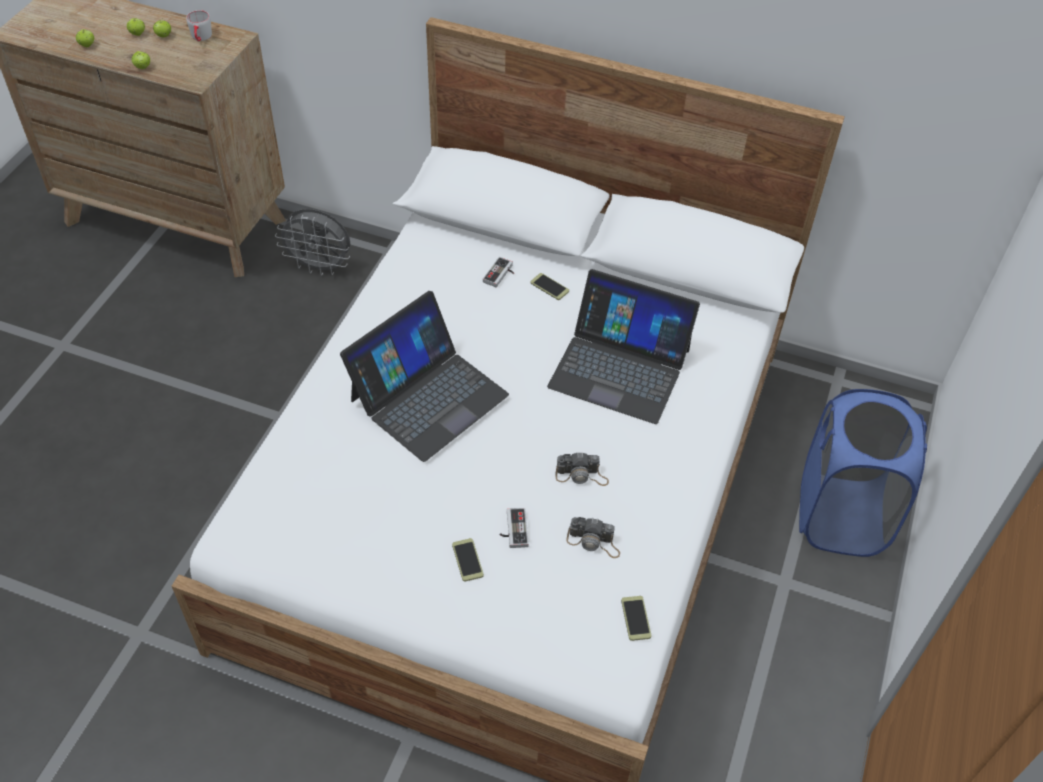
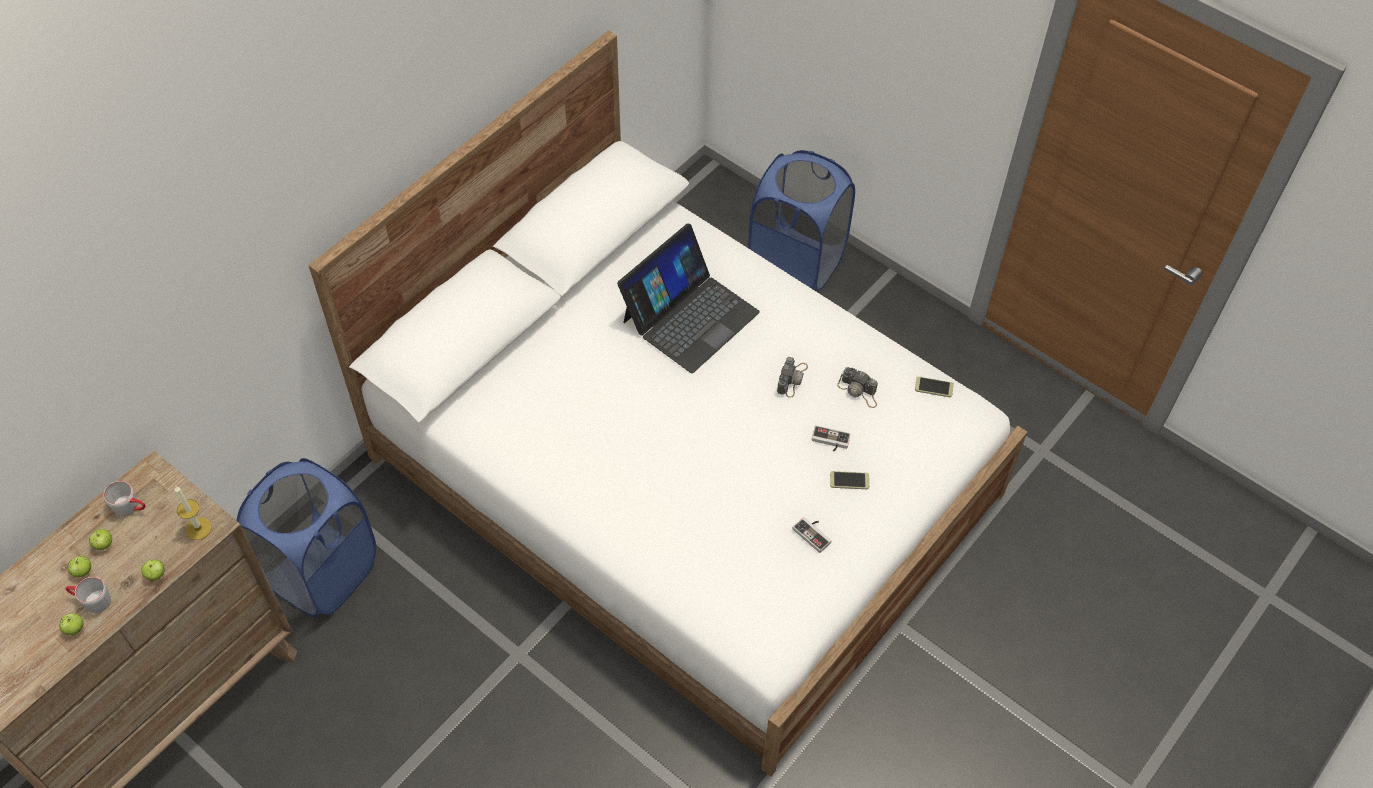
camera: 70 degrees left, 5 degrees up
(113, 45) = (91, 601): none -> grey mug
(191, 75) = (198, 528): none -> candle
(320, 267) = (322, 572): grey fan -> blue laundry basket
(428, 396) = (672, 461): laptop -> none
(501, 275) = (541, 368): game controller -> game controller (814, 534)
(549, 287) = (572, 336): phone -> none
(594, 542) = (859, 391): camera -> camera turned 90 degrees clockwise

